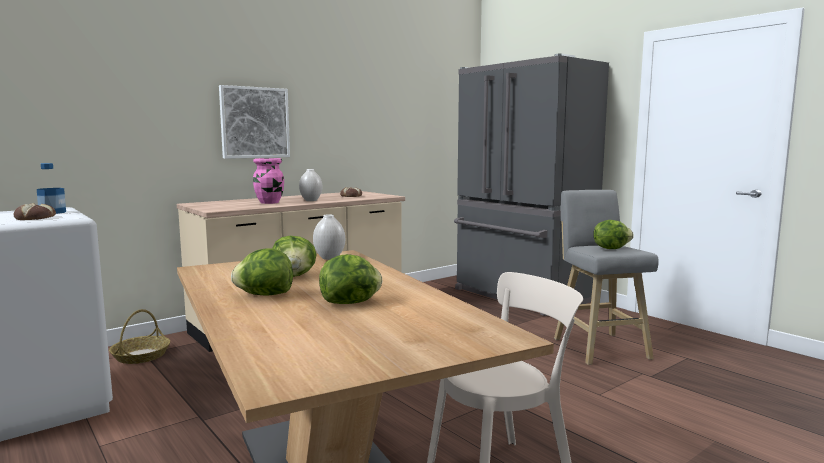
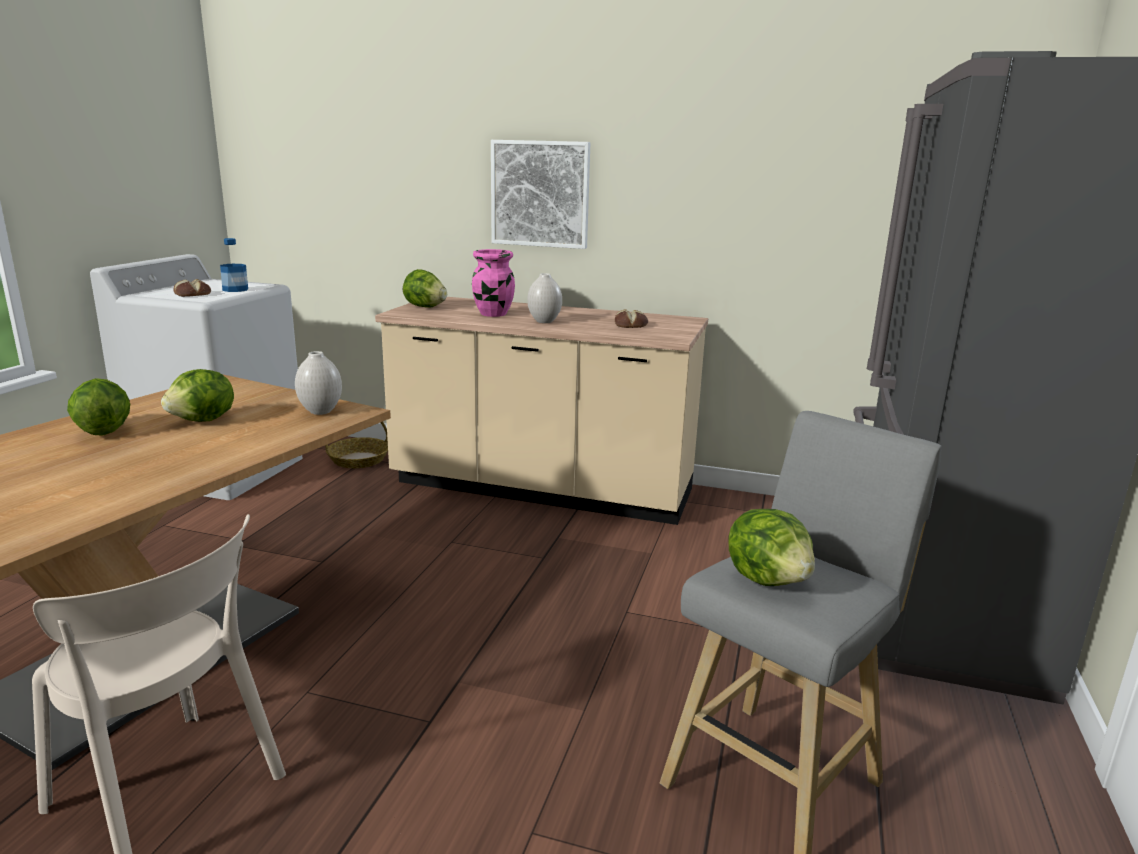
camera: 55 degrees right, 10 degrees up
(351, 303) = (75, 472): lettuce -> lettuce (425, 307)

